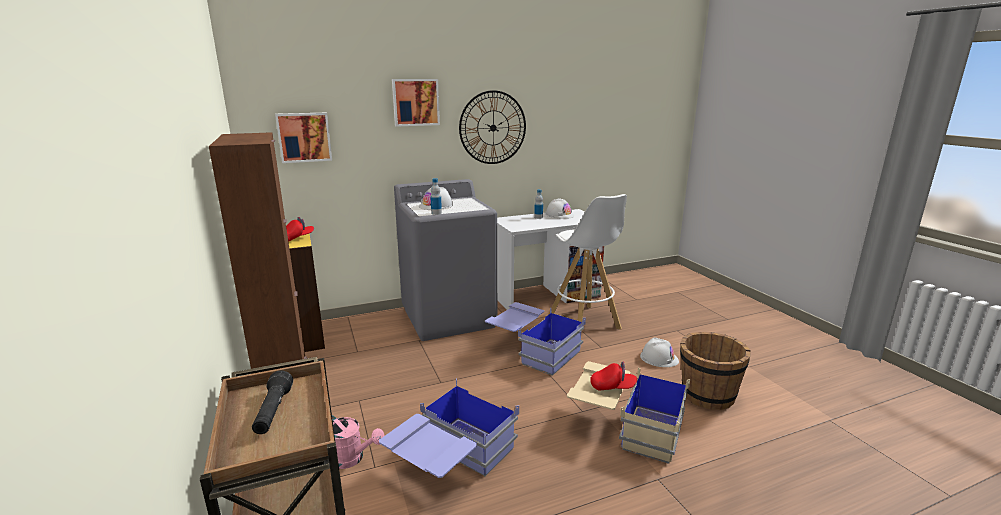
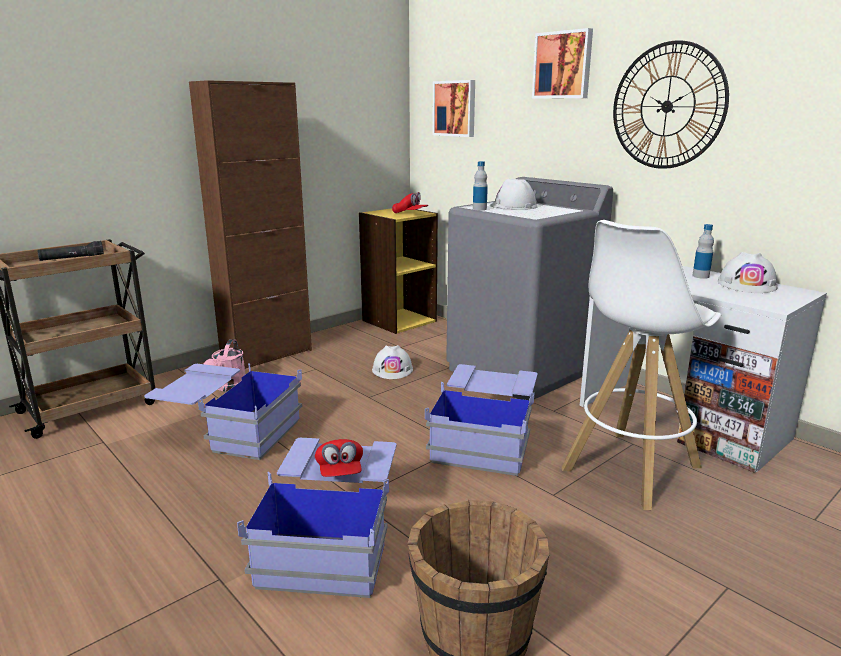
camera: 70 degrees right, 0 degrees up
(624, 426) = (332, 539): beige storage box -> blue storage box
(659, 358) = (572, 565): white hard hat -> white hard hat (392, 370)

